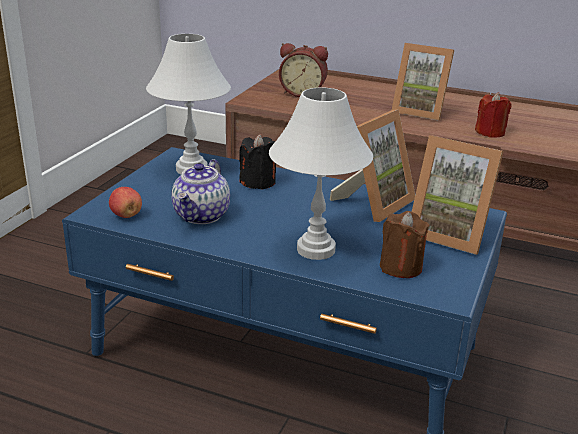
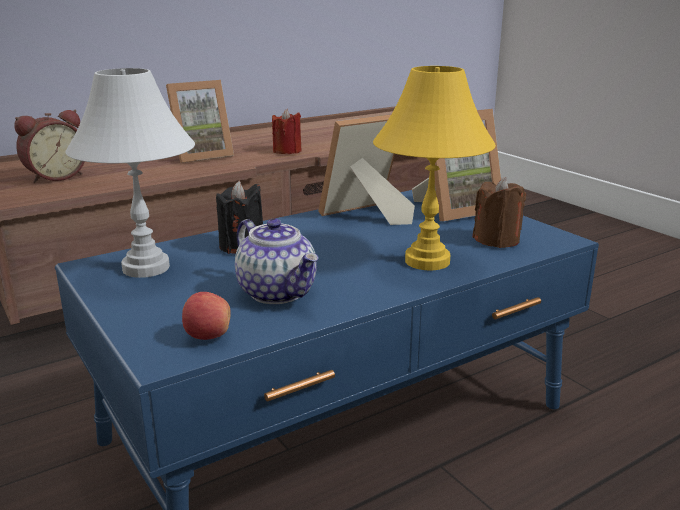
camera: 55 degrees left, 5 degrees down
(315, 249) = (426, 261): white table lamp -> yellow table lamp
(374, 203) = (365, 216): picture frame -> picture frame turned 105 degrees counterclockwise

